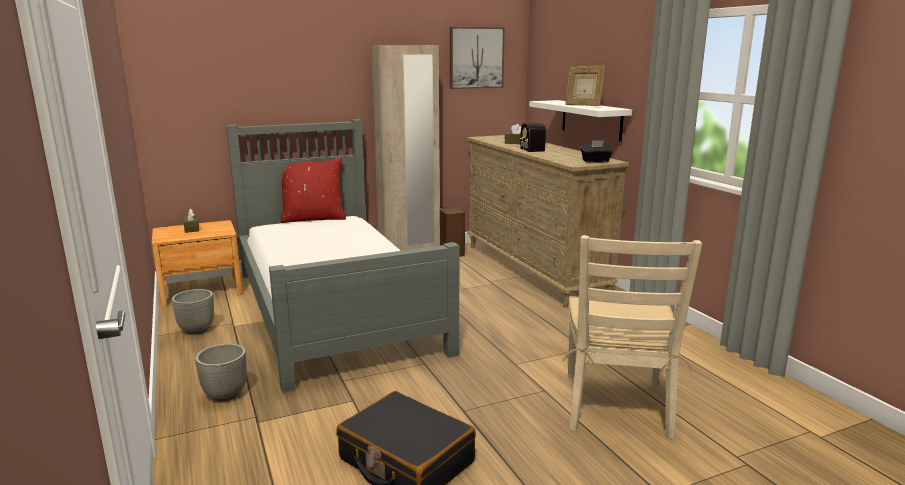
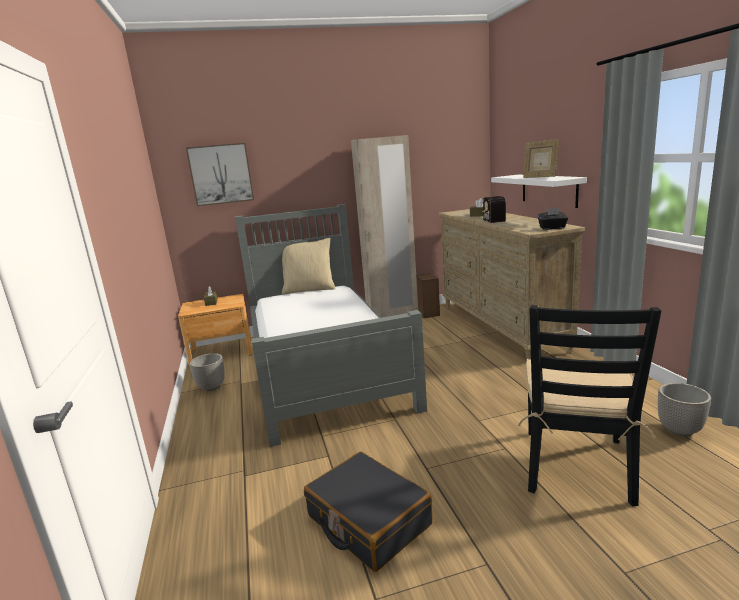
camera: 10 degrees right, 0 degrees up
(225, 395) = (223, 448): planter -> planter (680, 430)
(313, 219) = (309, 289): red pillow -> beige pillow
(476, 58) = (443, 143): picture -> picture (221, 174)
(616, 405) = (576, 465): beige chair -> black chair

